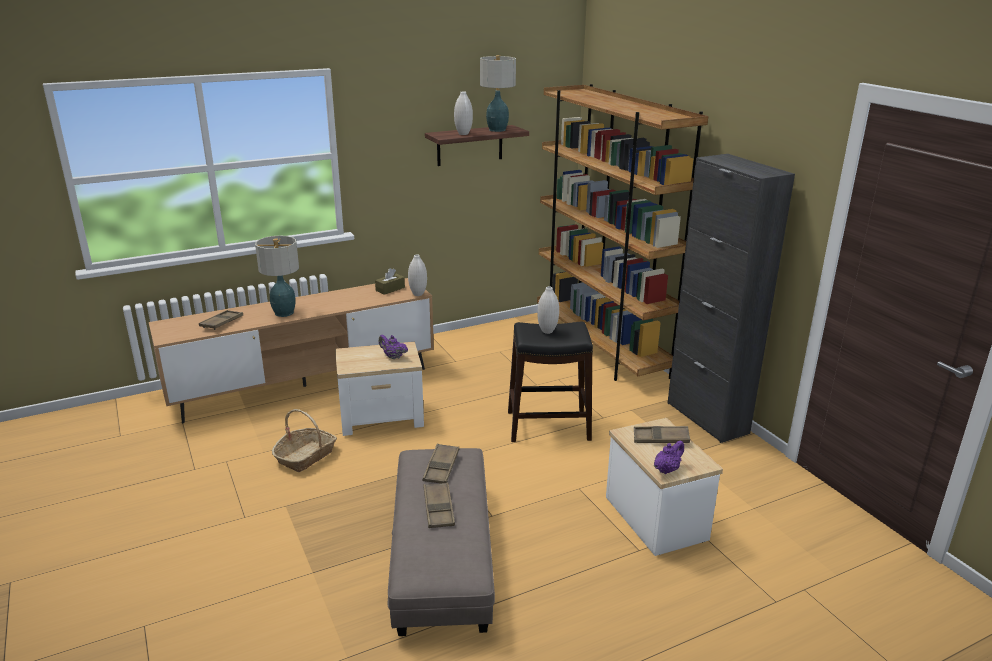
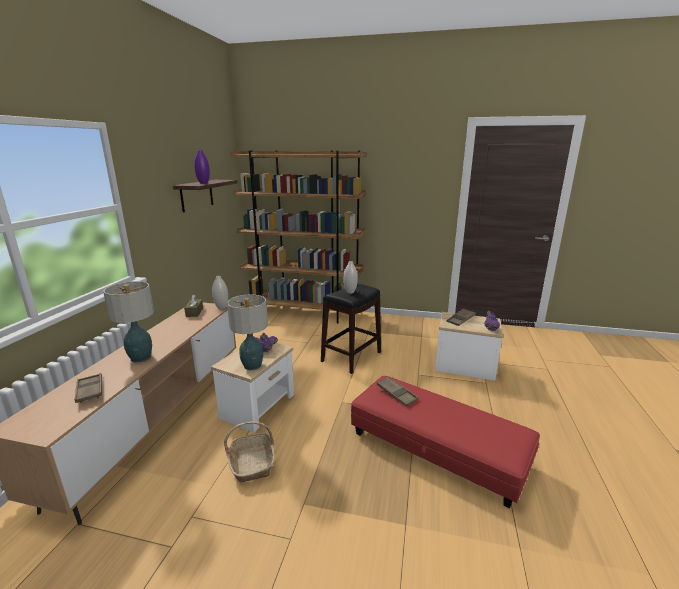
camera: 50 degrees left, 5 degrees down
(438, 509) = (443, 413): brown tray -> none
(442, 554) = (436, 449): grey ottoman -> red ottoman
(463, 134) = (203, 183): white vase -> purple vase
(497, 130) = (216, 181): table lamp -> table lamp (252, 366)
(707, 418) = (399, 319): black cabinet -> none

